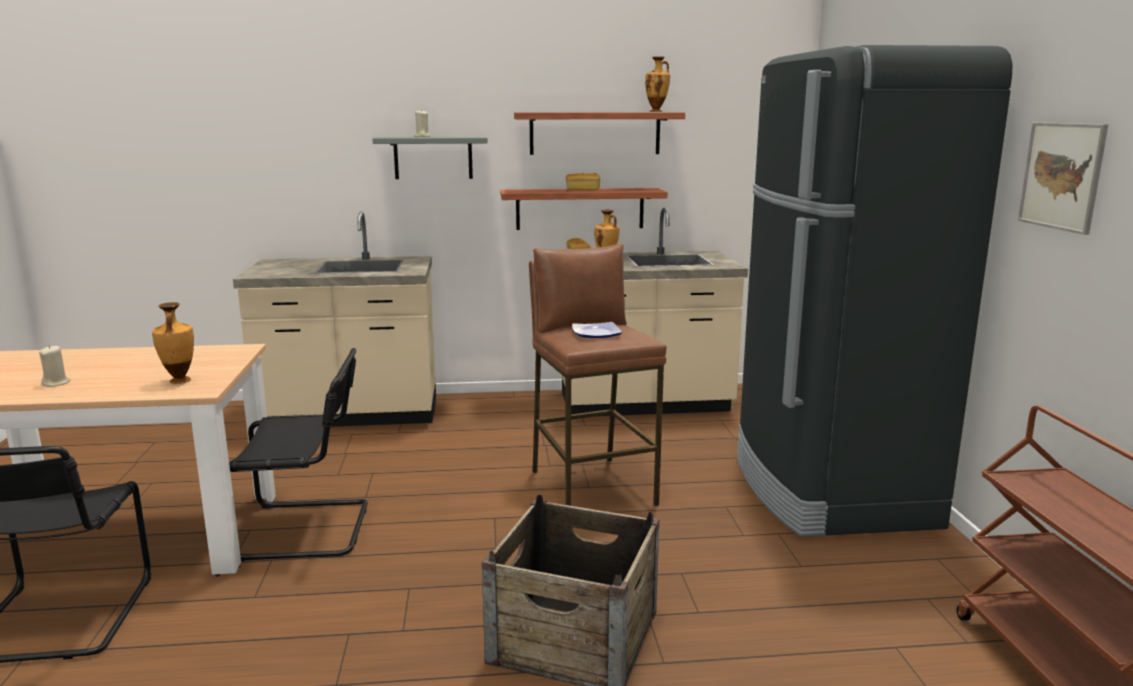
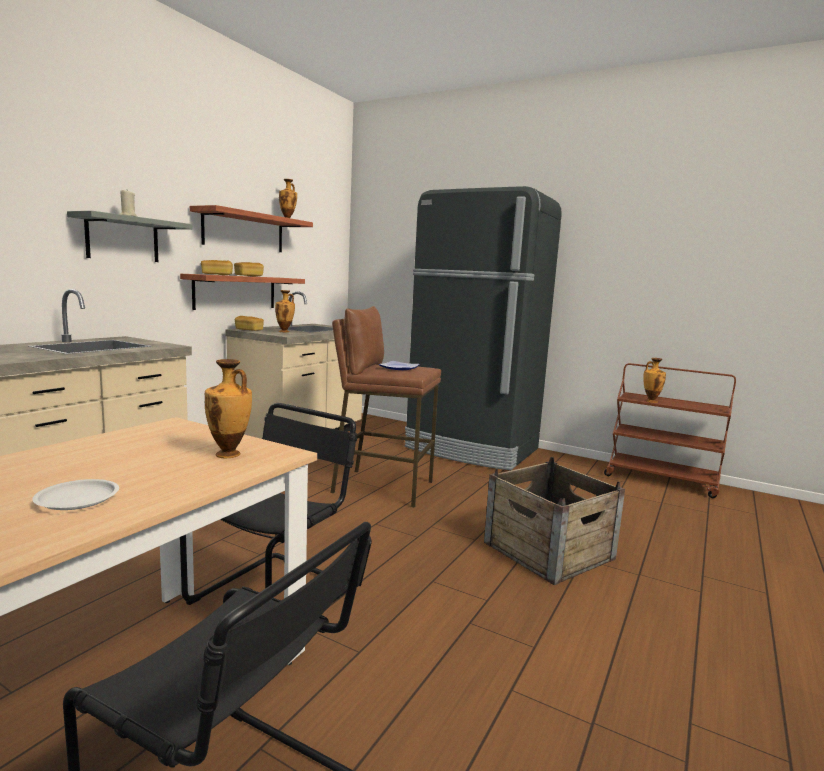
camera: 55 degrees left, 5 degrees down
(56, 383) = (78, 499): beige candle -> white plate
(537, 190) = (217, 274): none -> bread
(1042, 498) = (651, 401): none -> vase
(1062, 176) = (596, 261): picture -> none

